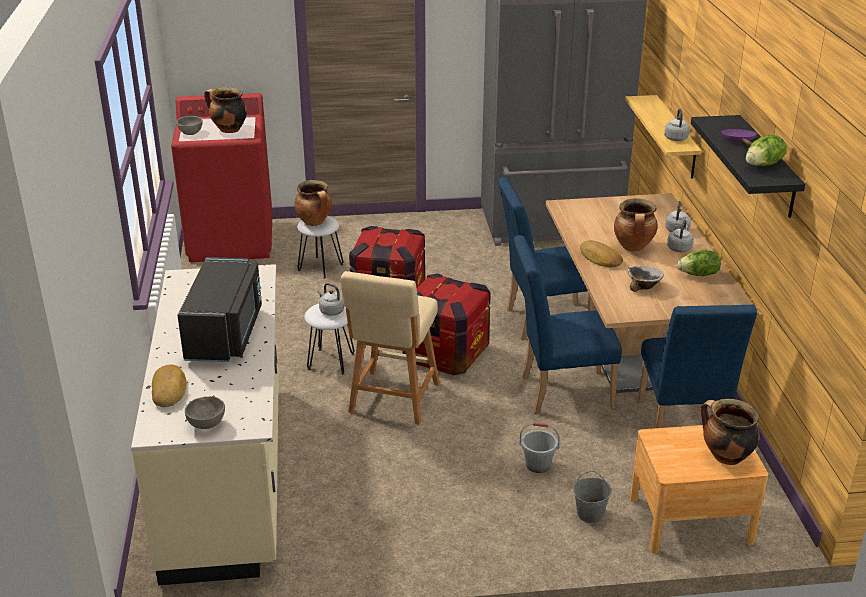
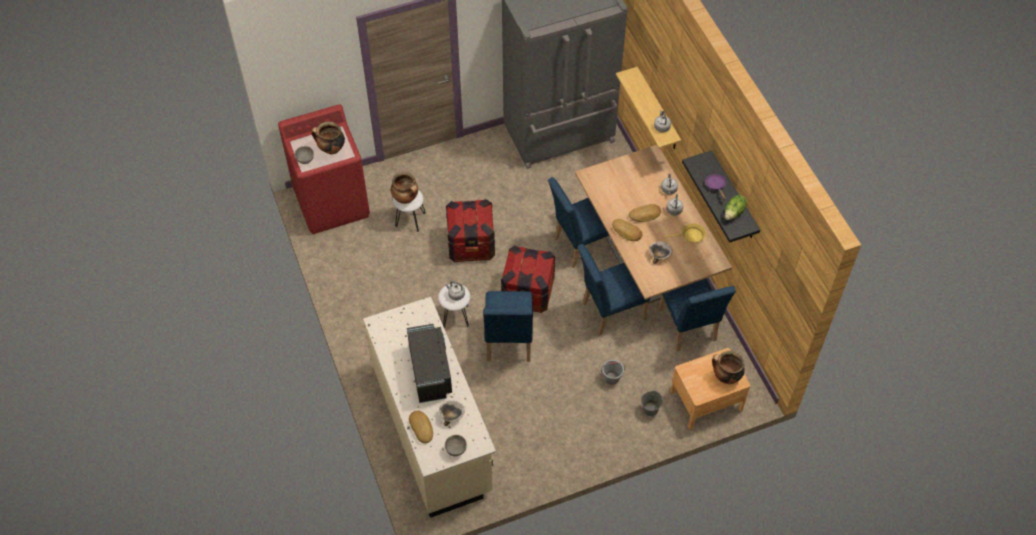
camera: 15 degrees left, 25 degrees up
(226, 385) = (452, 415): none -> bowl
(393, 400) = (508, 343): beige stool -> blue chair
(633, 247) = (645, 215): cooking pot -> bread
(699, 274) = (691, 236): lettuce -> yellow frying pan

